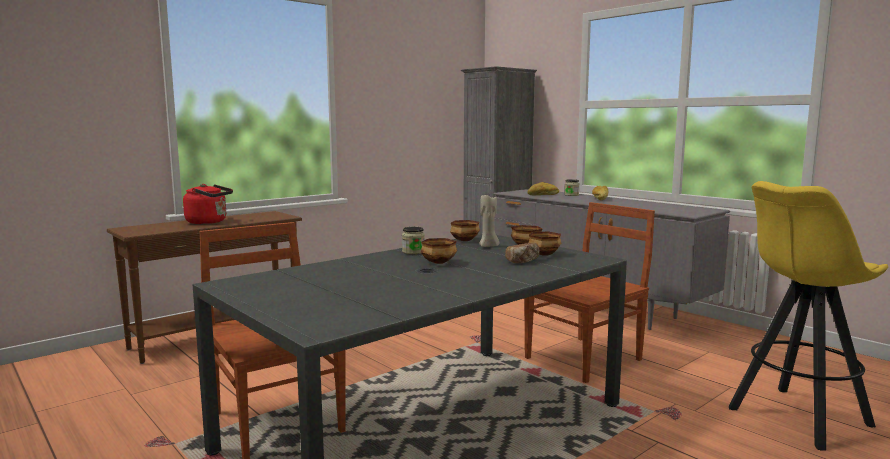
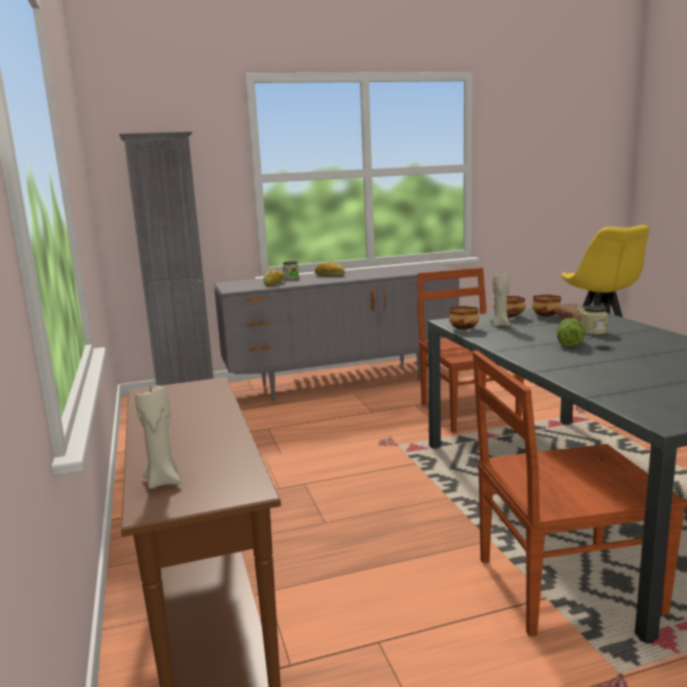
camera: 65 degrees left, 5 degrees up
(148, 226) = (163, 481): none -> beige candle
(209, 222) = (189, 431): red kettle -> none
(413, 252) = (514, 346): jar -> jar (593, 332)
(438, 262) = (569, 342): bowl -> lettuce

